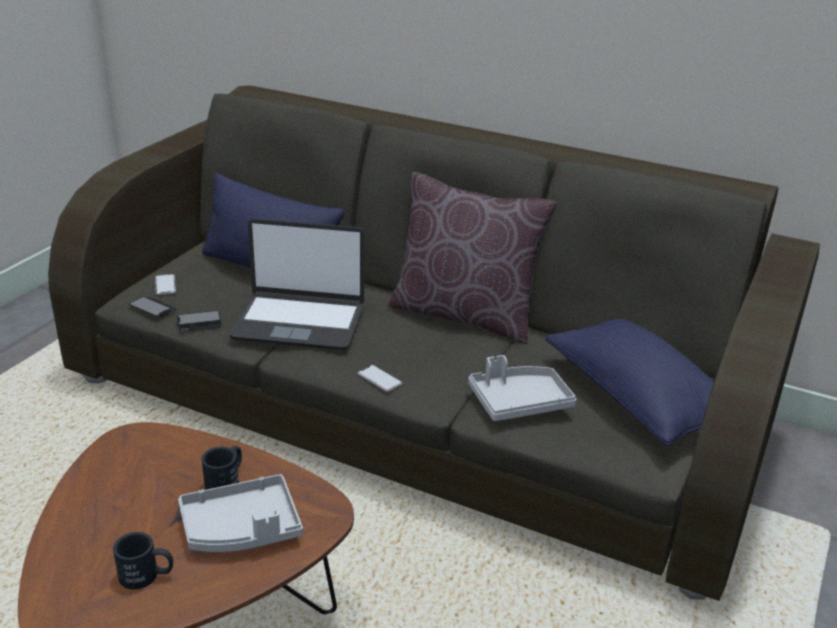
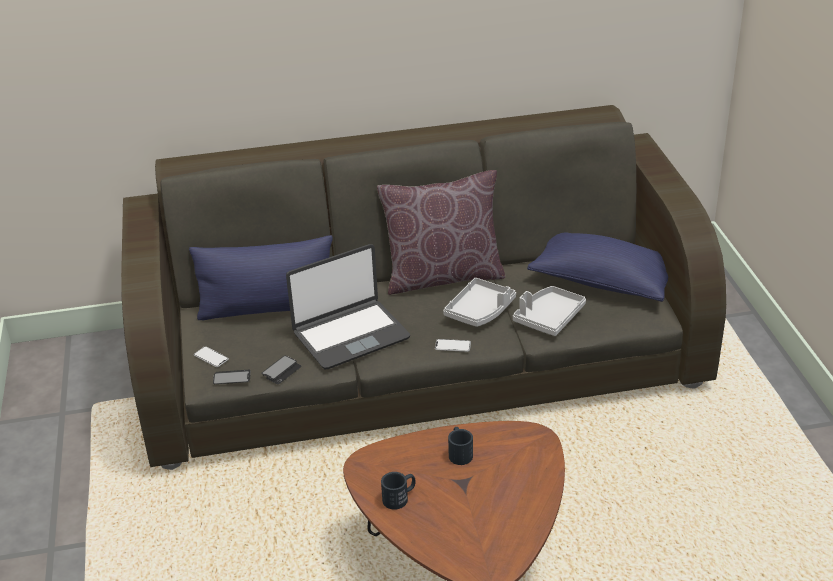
camera: 35 degrees left, 5 degrees up
(147, 575) = (494, 523): black mug -> black mug (400, 497)
(242, 529) = (506, 471): grey tray -> grey tray (480, 311)

